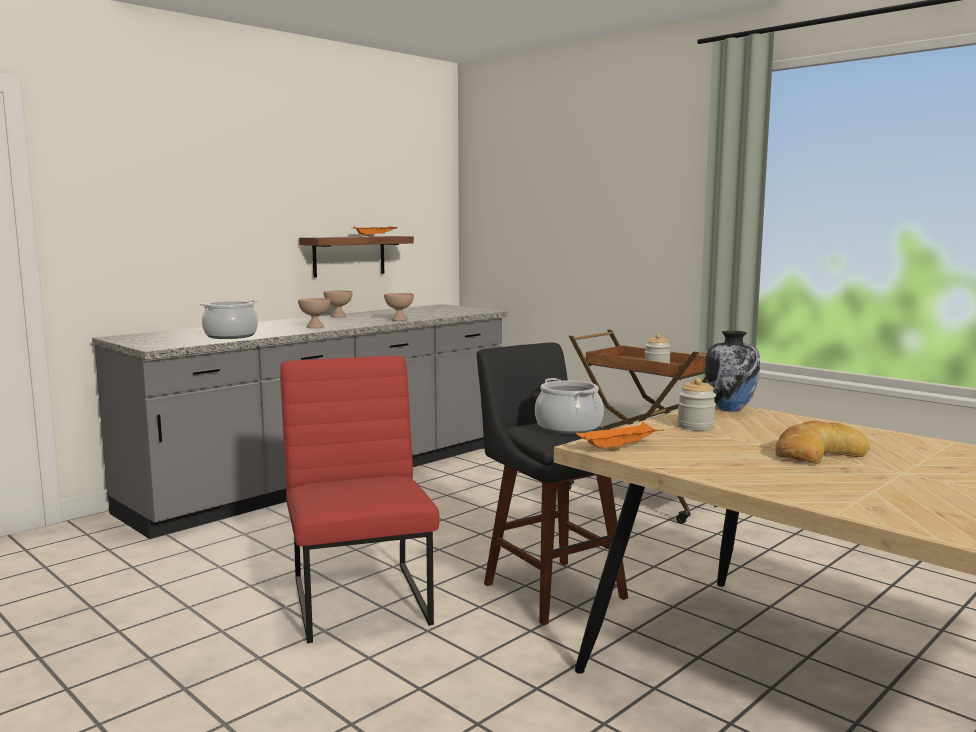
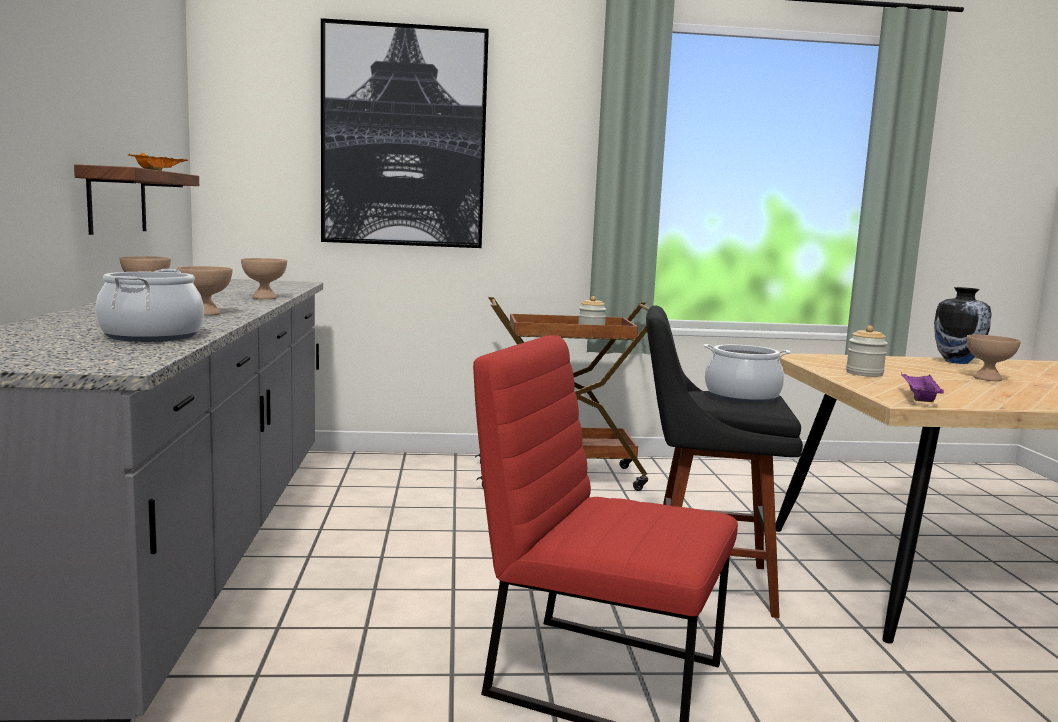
camera: 50 degrees left, 0 degrees up
(573, 195) = (404, 137): none -> picture
(619, 447) = (919, 399): orange tray -> purple tray
(731, 409) = (812, 357): vase -> vase (957, 362)
(816, 453) = (988, 379): bread -> beige bowl

